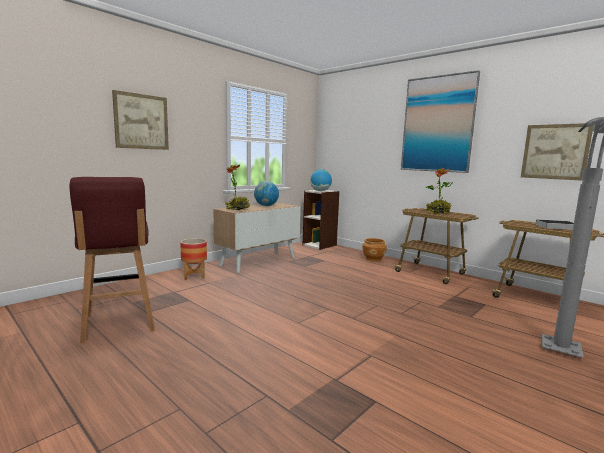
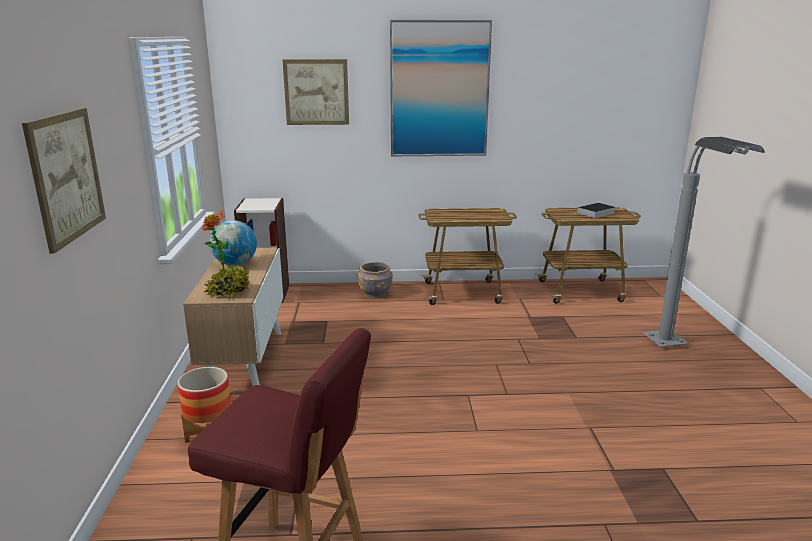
camera: 45 degrees left, 10 degrees up
(320, 191) = (263, 206): globe -> none
(373, 259) = (375, 294): brown planter -> grey planter
(438, 213) = (467, 215): potted plant -> none
(555, 152) = (577, 126): picture -> picture (316, 92)

